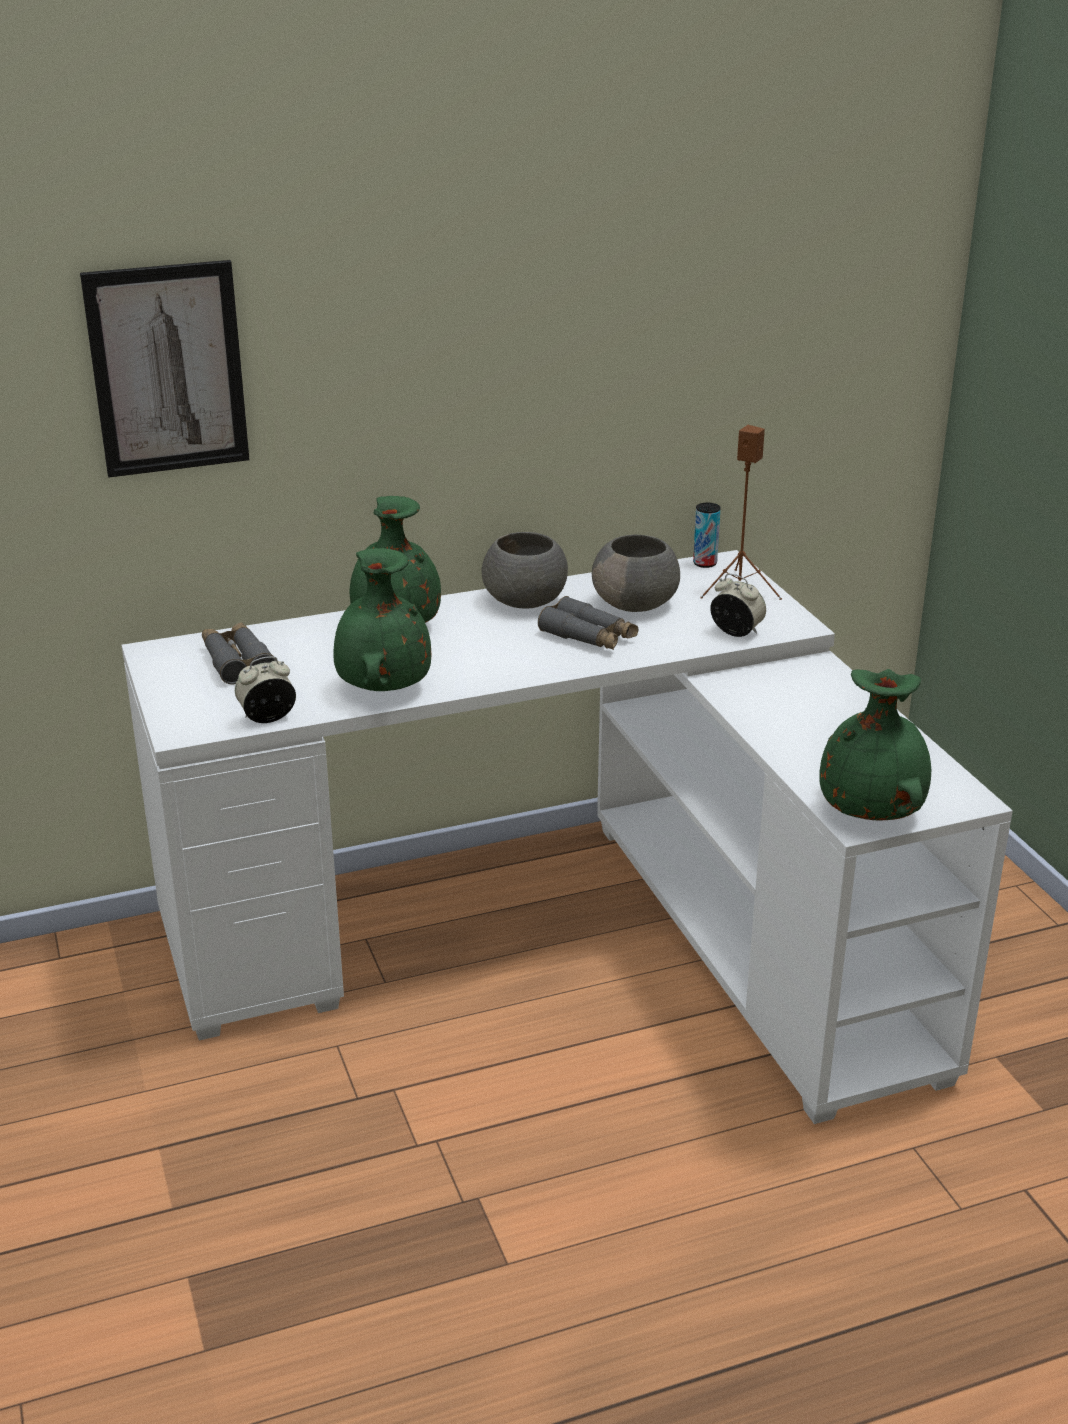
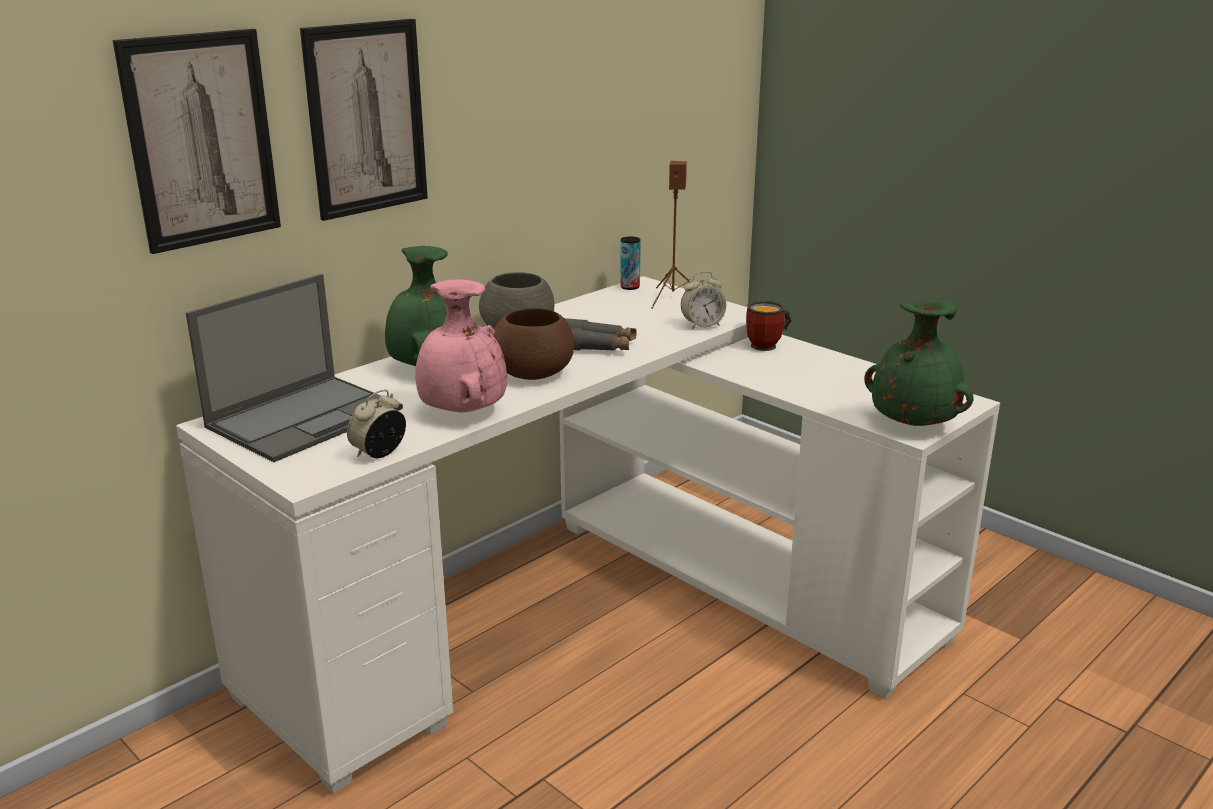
camera: 25 degrees left, 5 degrees down
(237, 662) = (306, 417): grey binoculars -> laptop
(359, 352) = (366, 118): none -> picture
(382, 688) = (461, 411): green vase -> pink vase
(493, 658) = (534, 373): none -> brown bowl
(636, 604) = (608, 320): grey bowl -> none
(736, 632) = (702, 325): alarm clock -> alarm clock turned 150 degrees clockwise
(808, 673) = (768, 345): none -> mug

